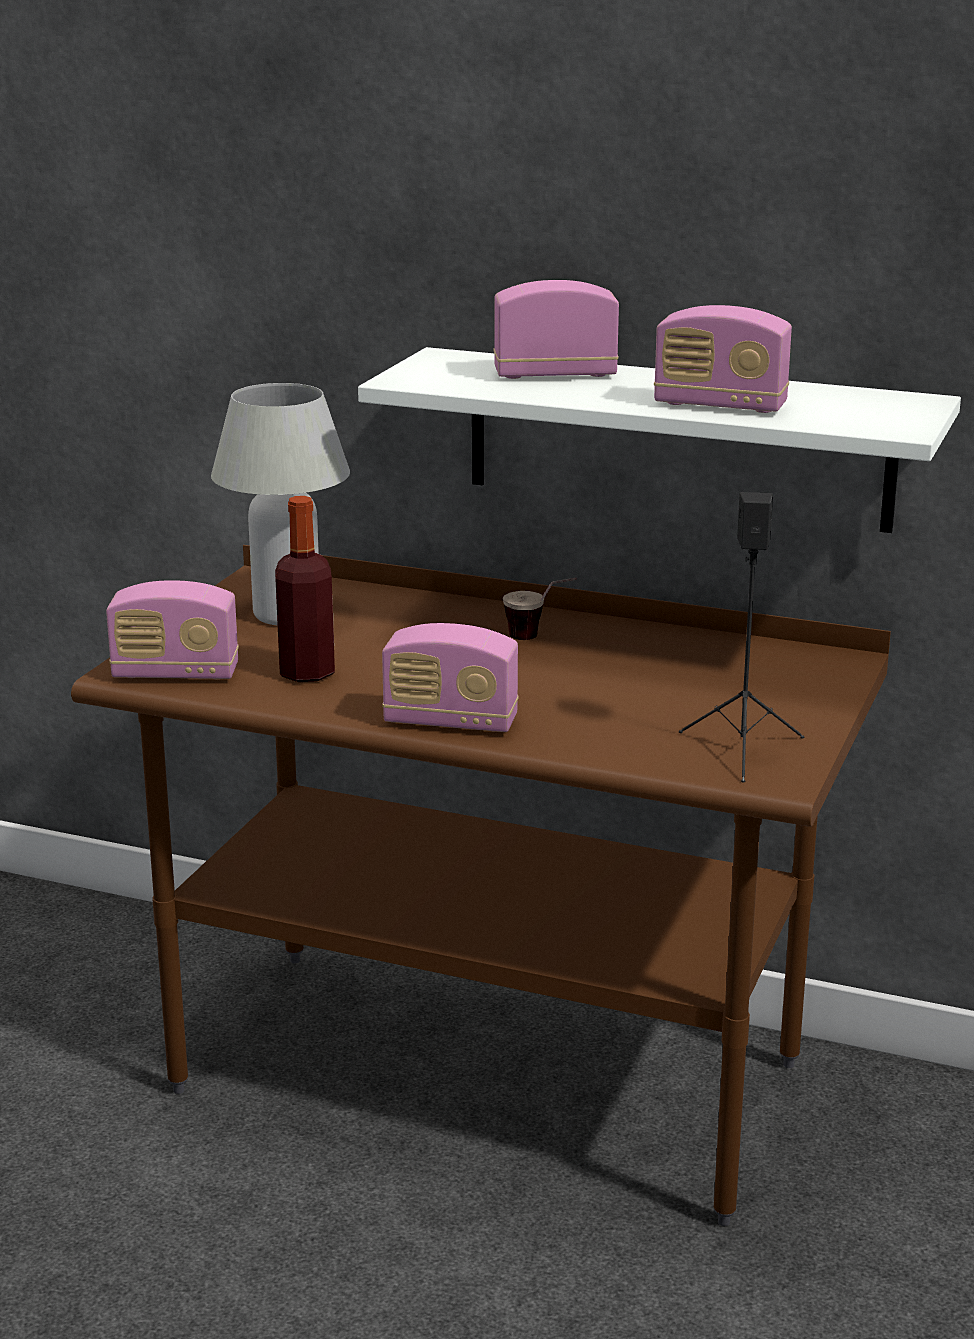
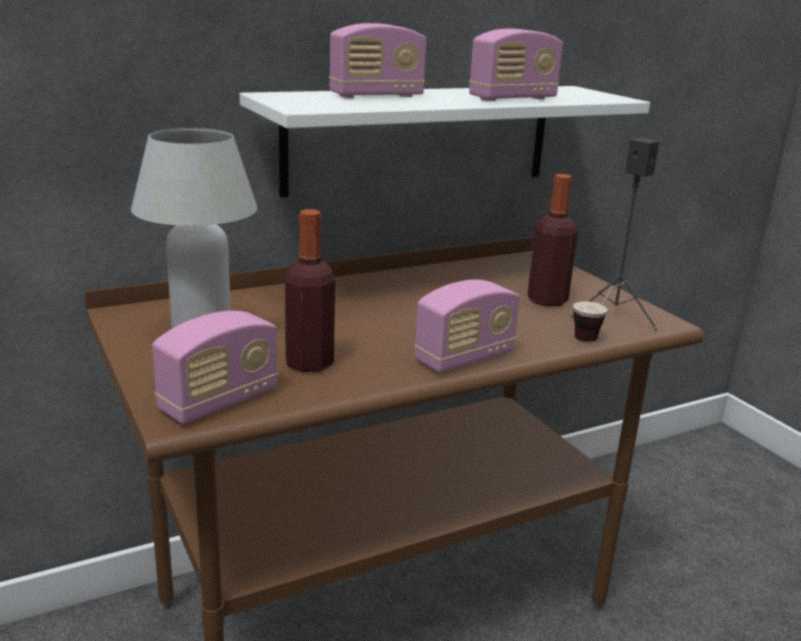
camera: 50 degrees left, 0 degrees up
(539, 638) = (385, 293): cup -> cup (596, 335)
(555, 374) = (376, 96): radio -> radio turned 150 degrees counterclockwise
(704, 707) = (547, 300): none -> bottle

